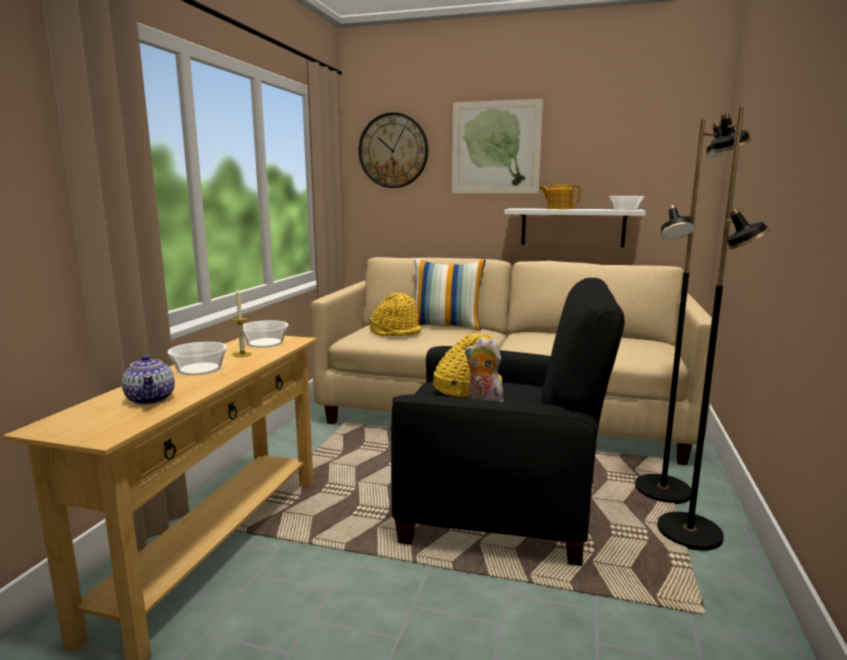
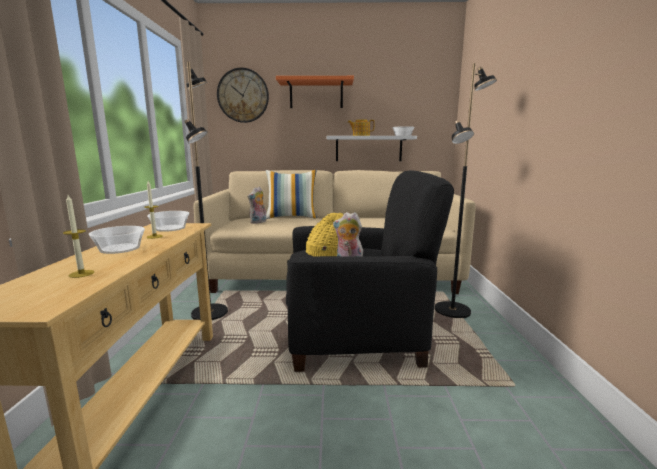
camera: 15 degrees left, 0 degrees up
(151, 399) = (81, 274): teapot -> candle
(396, 332) = (258, 222): yellow hat -> plush toy
(495, 148) = (316, 95): picture -> orange shelf
(690, 532) = (480, 334): black floor lamp -> black floor lamp (210, 313)

